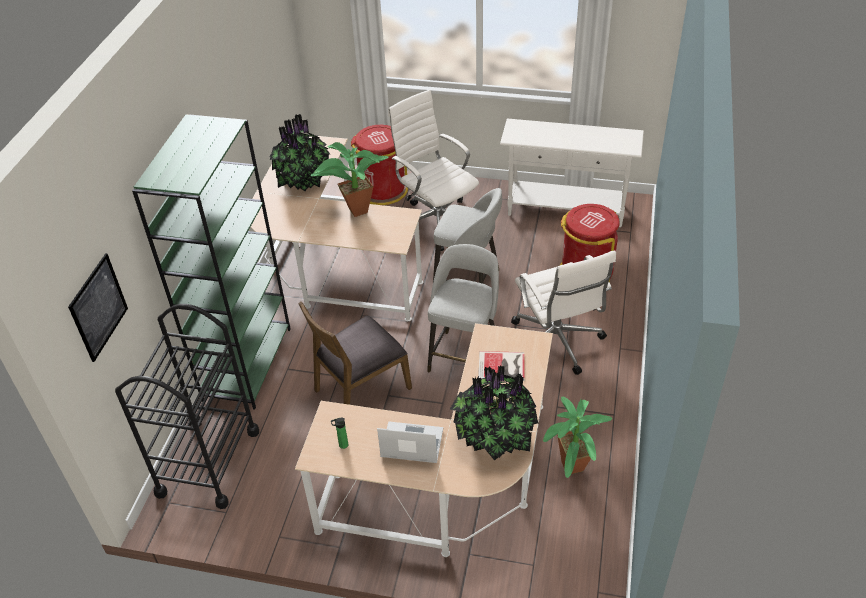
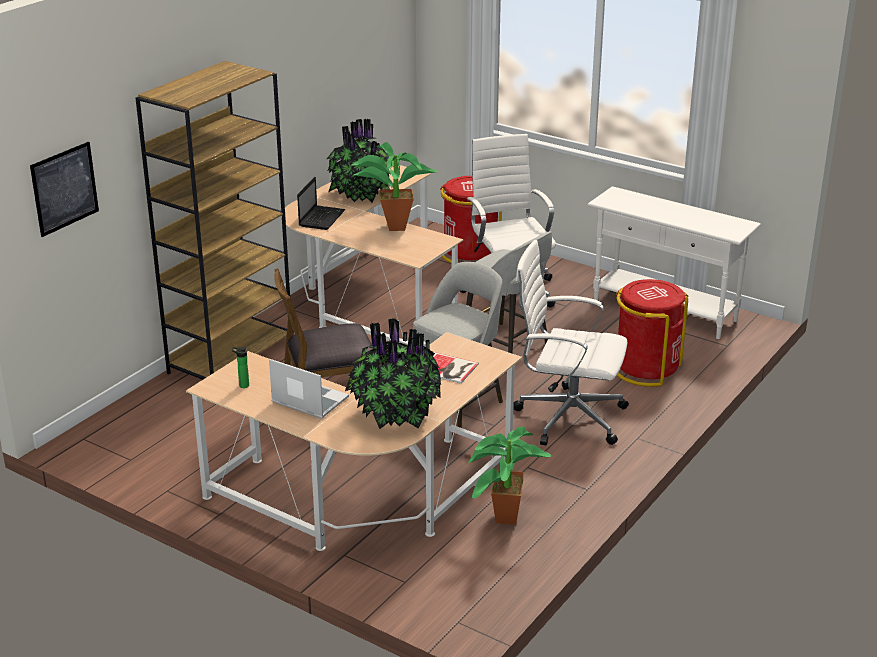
camera: 20 degrees right, 15 degrees down
(208, 462) = (140, 419): black cart -> none
(247, 363) = (231, 356): green bookcase -> brown bookcase
(287, 217) = (322, 218): none -> laptop
(557, 343) = (567, 417): white office chair -> white office chair turned 105 degrees clockwise

